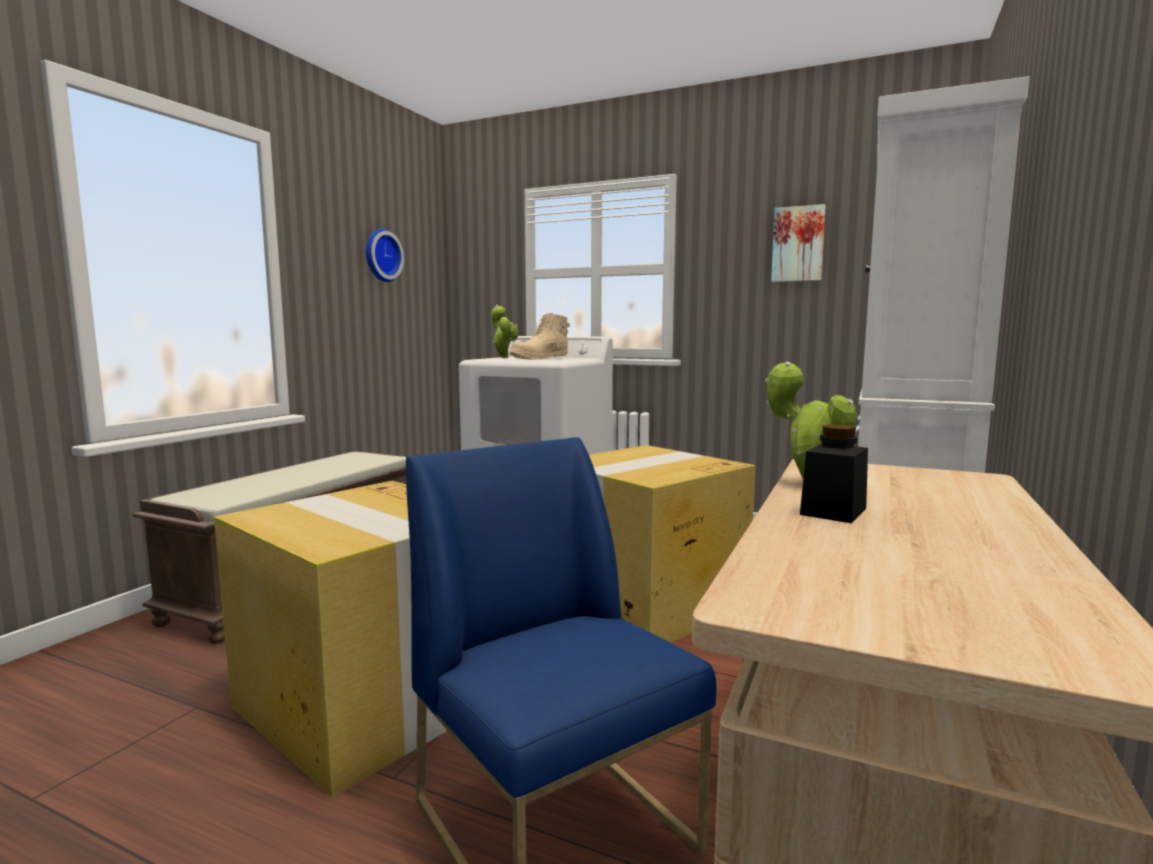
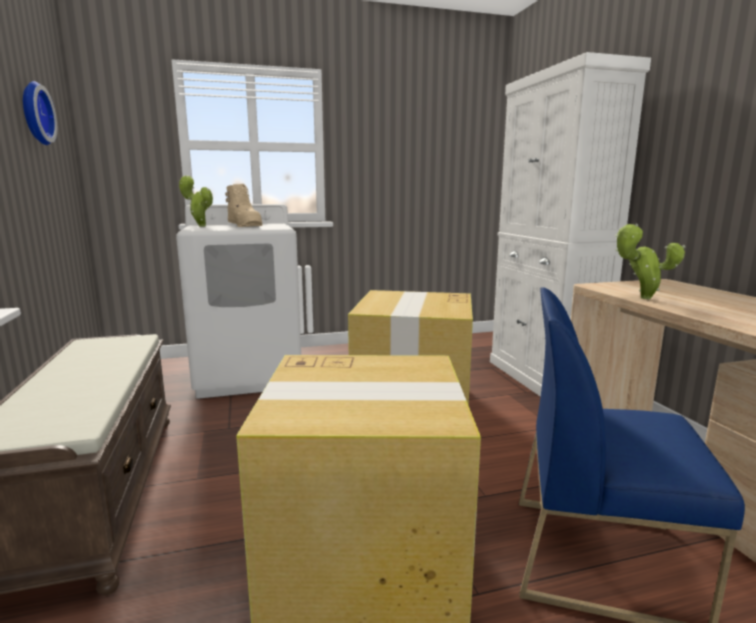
camera: 40 degrees left, 5 degrees up
(540, 359) = (245, 226): beige boot -> beige boot turned 45 degrees counterclockwise
(798, 244) = (412, 136): picture -> none
(833, 511) = (707, 310): black jar -> none

